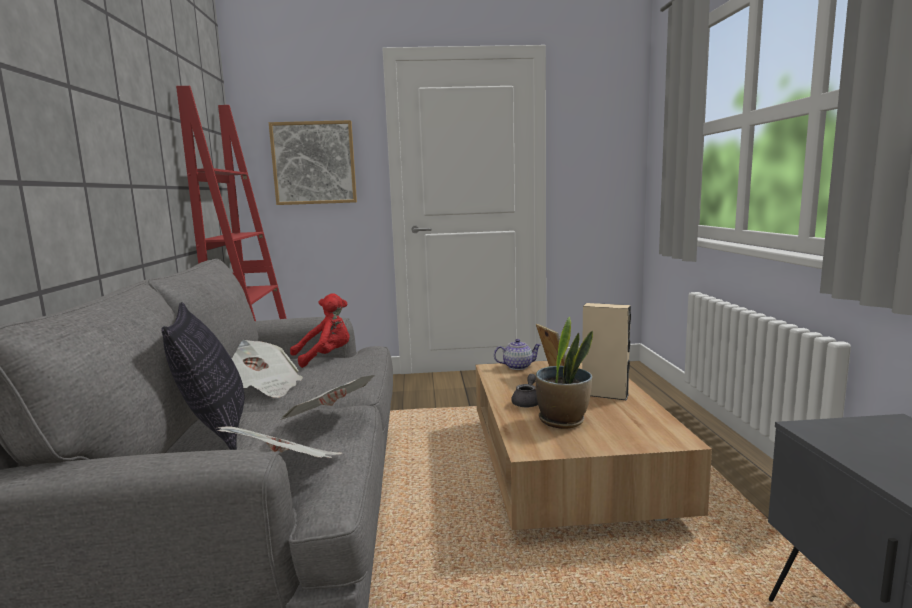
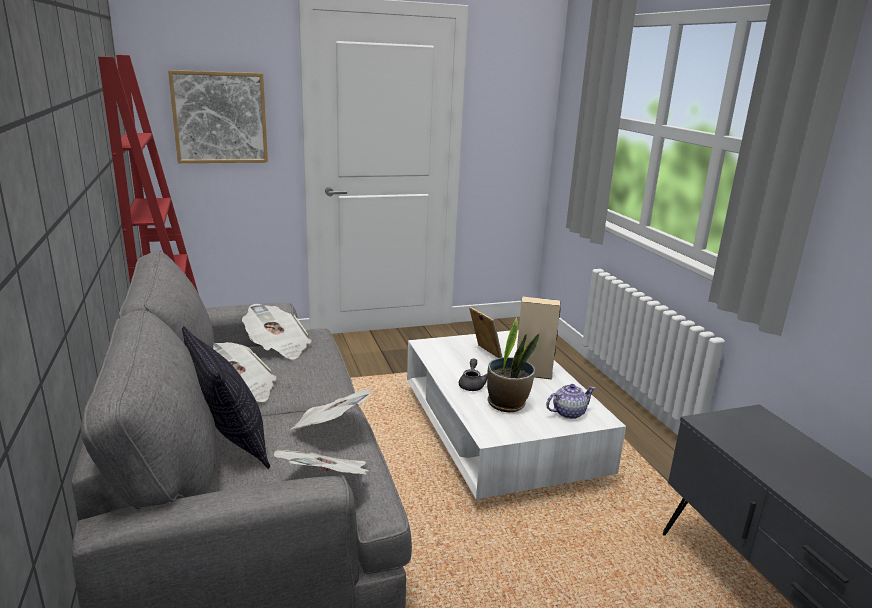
camera: 15 degrees left, 10 degrees up
(325, 357) = (278, 347): red plush toy -> newspaper
(517, 366) = (448, 342): teapot -> teapot (568, 413)
(568, 467) = (499, 434): brown coffee table -> white coffee table

